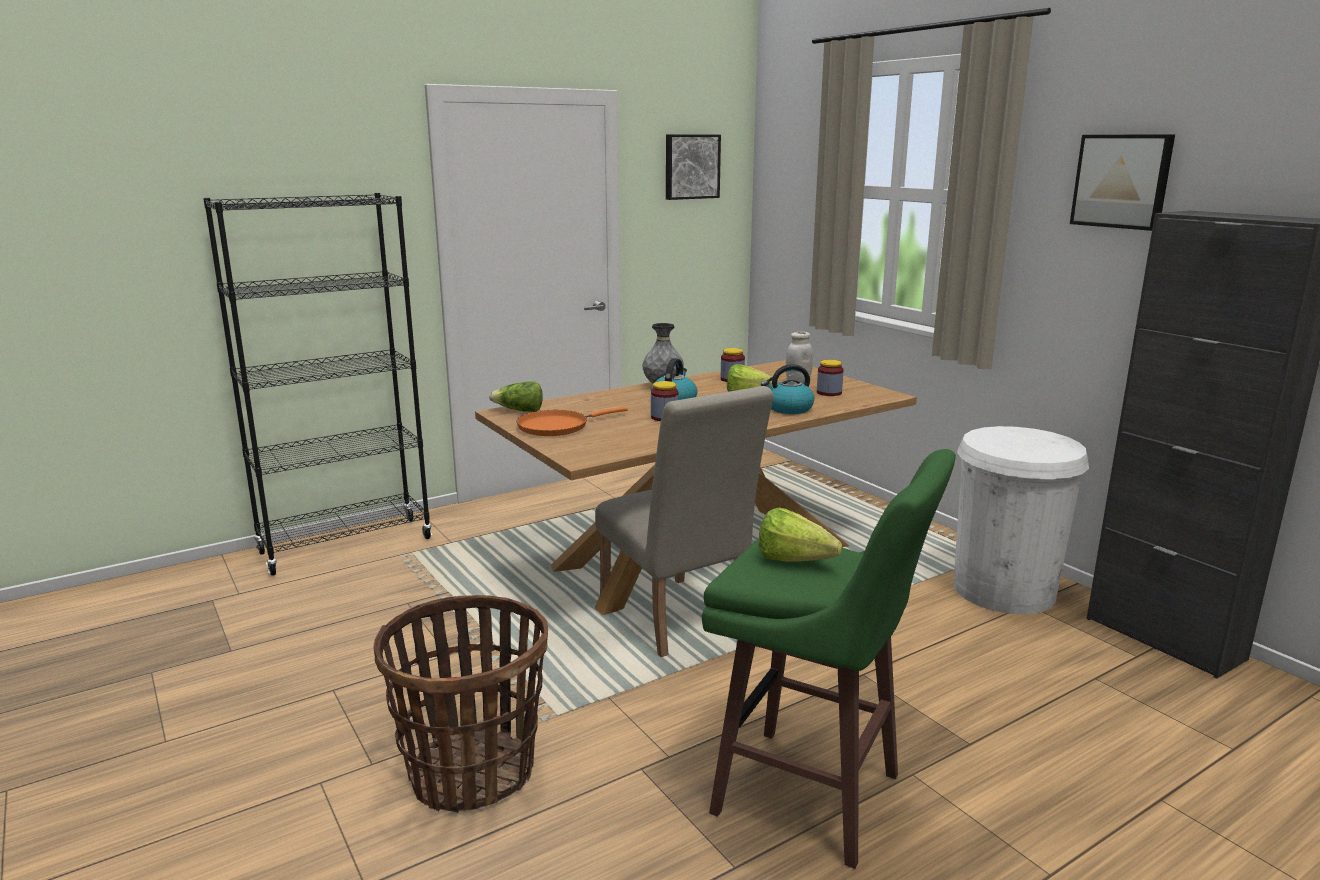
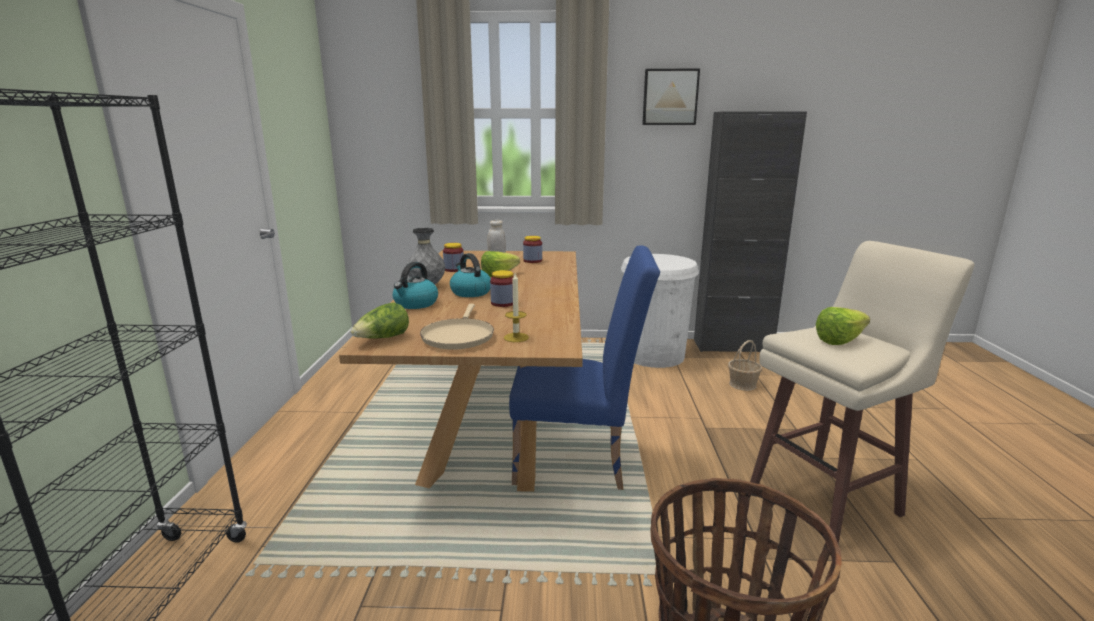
camera: 55 degrees left, 0 degrees up
(557, 427) = (458, 336): orange frying pan -> beige frying pan
(583, 442) = (516, 337): none -> candle
(677, 622) = (579, 463): beige chair -> blue chair
(691, 166) = (297, 93): picture -> none
(788, 409) = (547, 275): kettle -> kettle (415, 304)
(812, 797) = (828, 500): green stool -> beige stool
(1038, 675) = (743, 384): none -> basket

